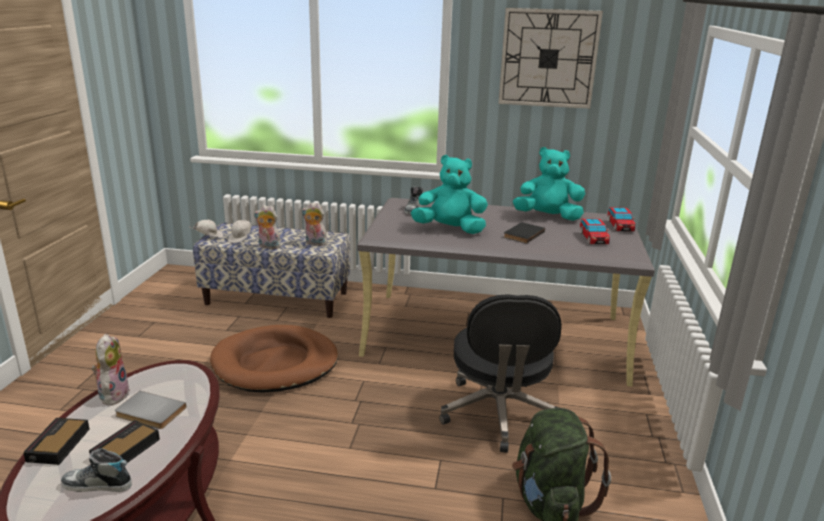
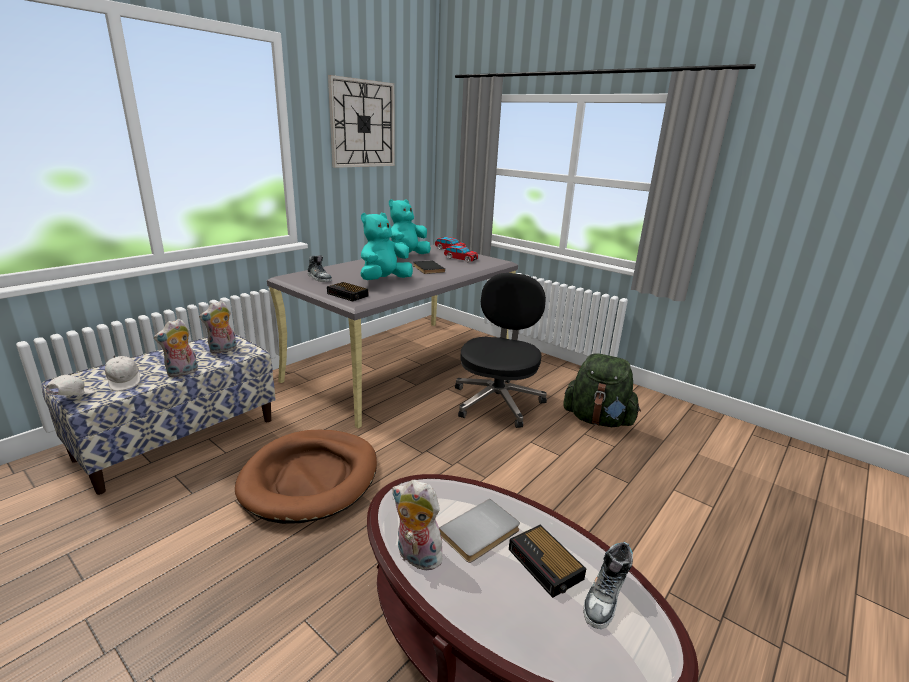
camera: 60 degrees left, 0 degrees up
(58, 446) = (507, 627): alarm clock -> alarm clock (348, 295)
(498, 414) = (497, 401): black office chair -> black office chair turned 105 degrees counterclockwise

